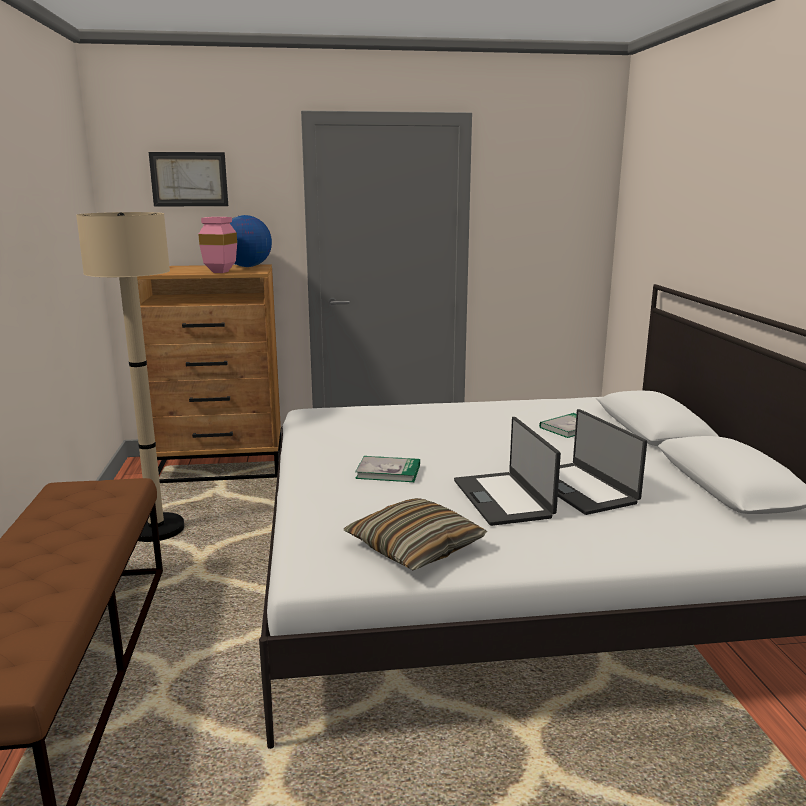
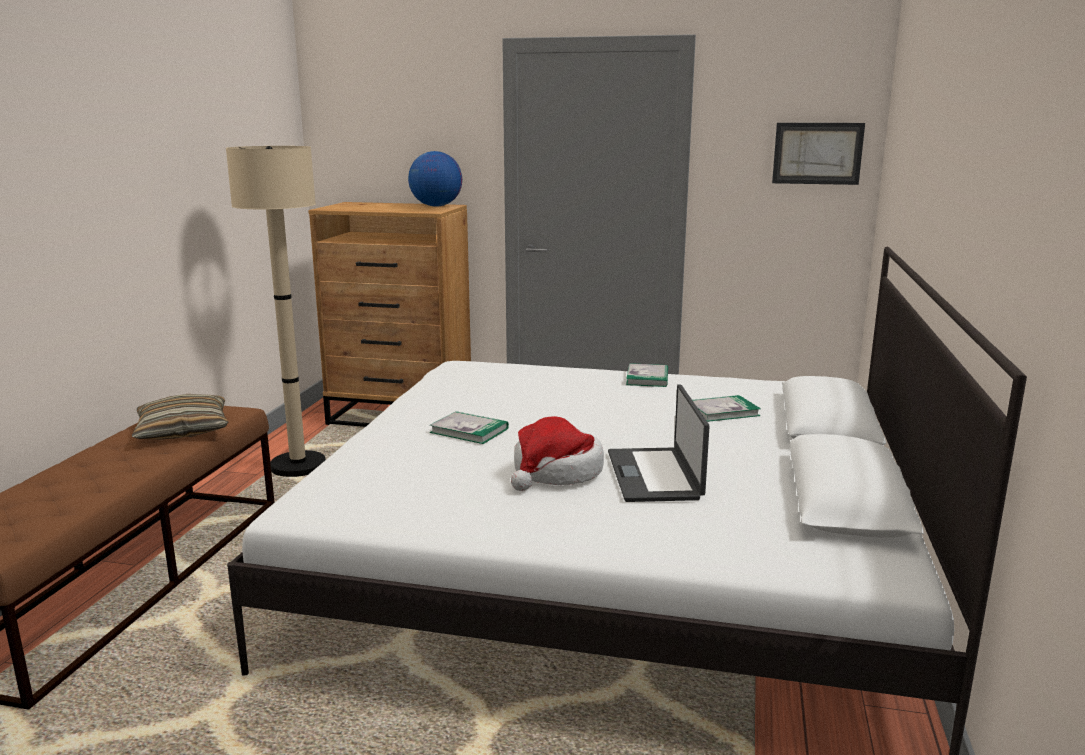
camera: 20 degrees right, 0 degrees up
(189, 179) = (389, 113): picture -> picture (817, 153)
(220, 272) = (397, 210): pink vase -> none
(415, 547) = (413, 504): pillow -> pillow (183, 430)
(482, 406) = (647, 378): none -> book
(503, 498) = (556, 472): laptop -> hat

